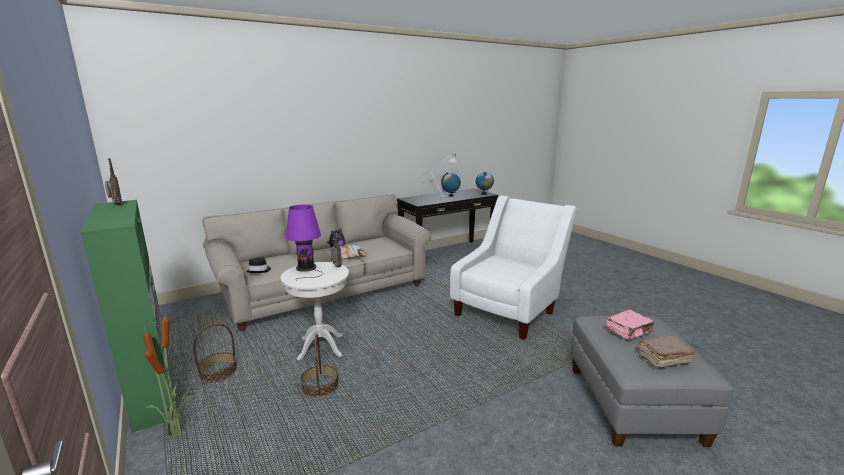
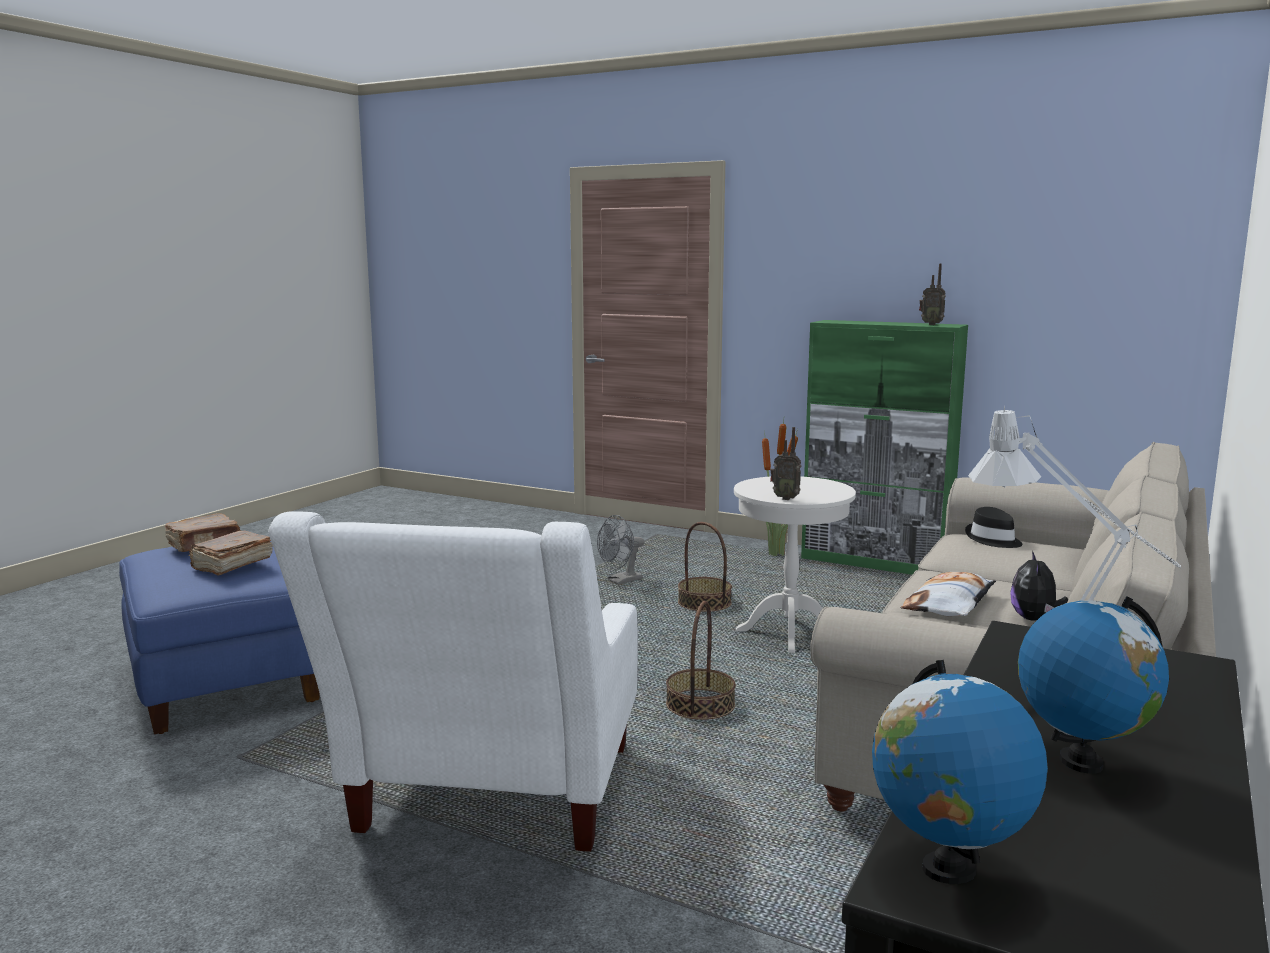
camera: 150 degrees right, 5 degrees down
(218, 372) = (854, 585): basket -> basket (700, 705)
(306, 268) = (824, 490): purple table lamp -> none
(333, 437) = (621, 581): none -> grey fan
(629, 331) = (231, 565): pink book -> brown book
(633, 405) = (223, 681): grey ottoman -> blue ottoman

